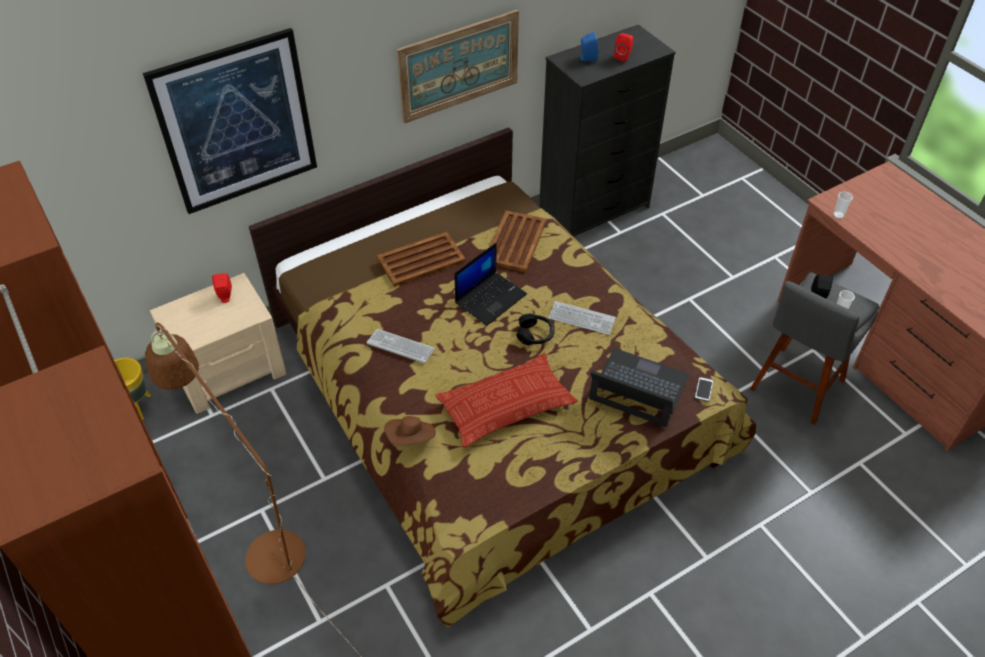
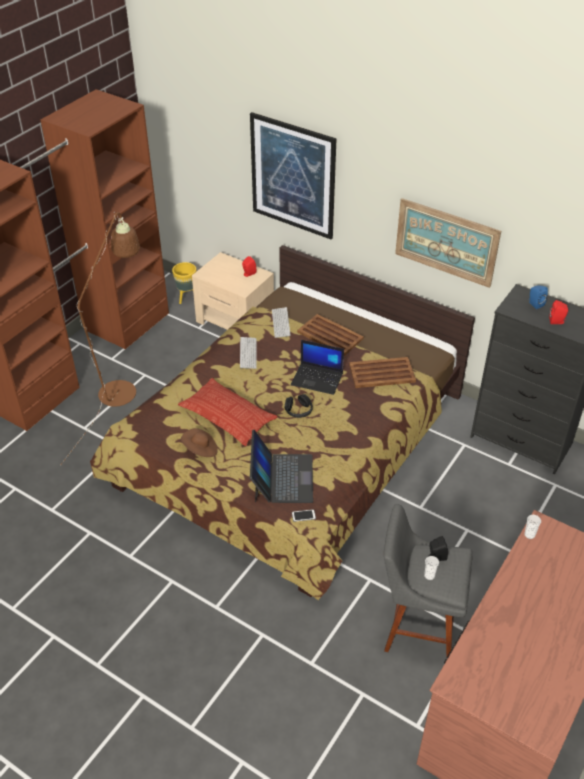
camera: 65 degrees right, 5 degrees down
(411, 438) = (178, 384): brown hat -> brown hat (200, 450)
(581, 319) = (329, 430): keyboard -> keyboard (281, 323)

